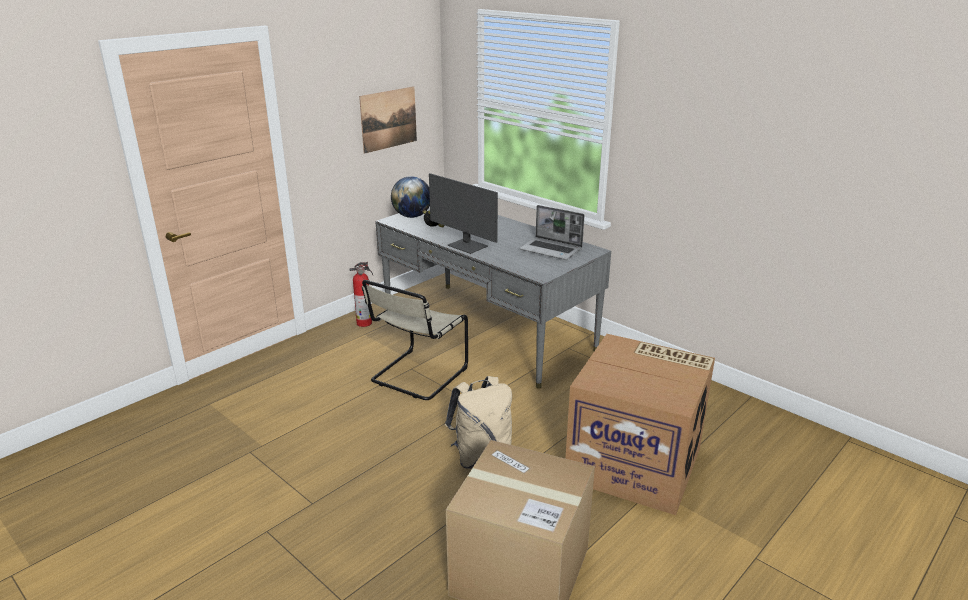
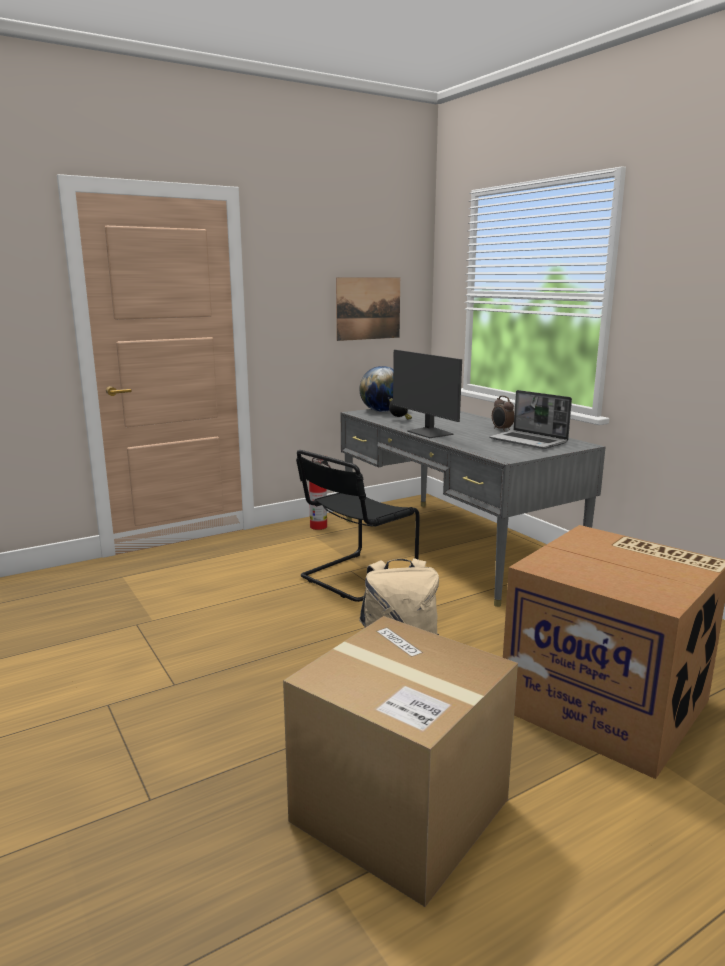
camera: 15 degrees right, 10 degrees down
(417, 376) = (354, 578): beige chair -> black chair
(524, 235) = (501, 429): none -> alarm clock

